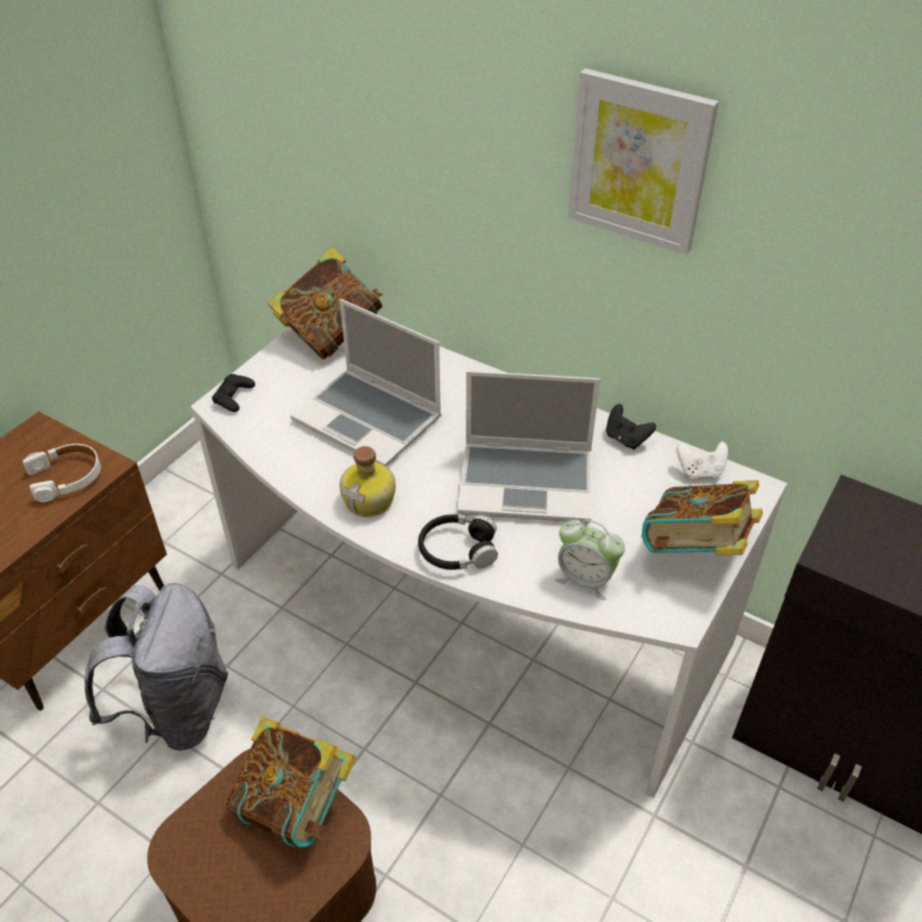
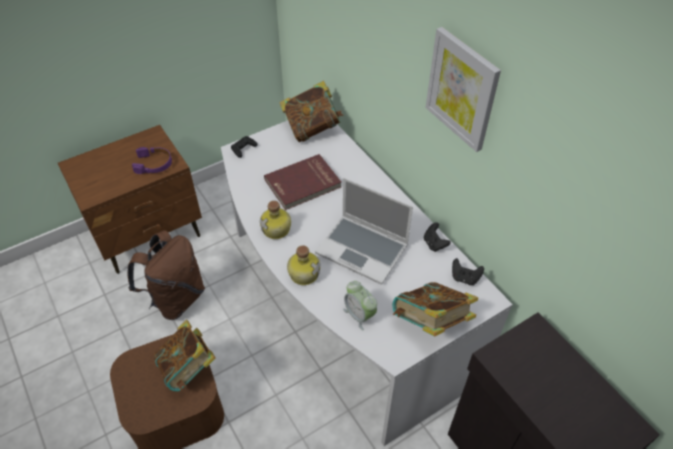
camera: 25 degrees right, 5 degrees up
(67, 477) = (154, 164): white headphones -> purple headphones
(178, 710) = (176, 299): grey backpack -> brown backpack
(369, 419) = (303, 184): laptop -> red book
(457, 550) = (304, 273): black headphones -> bottle
(700, 471) = (464, 278): white game controller -> black game controller

